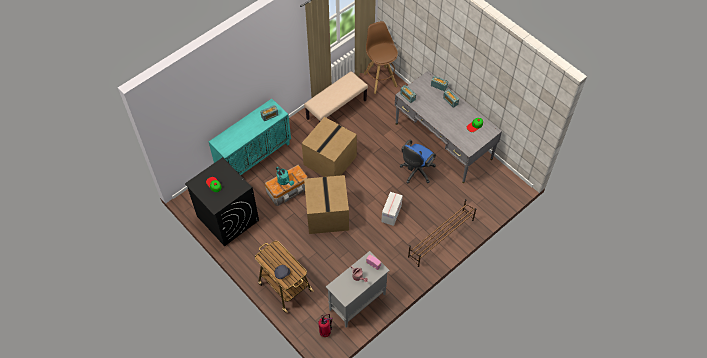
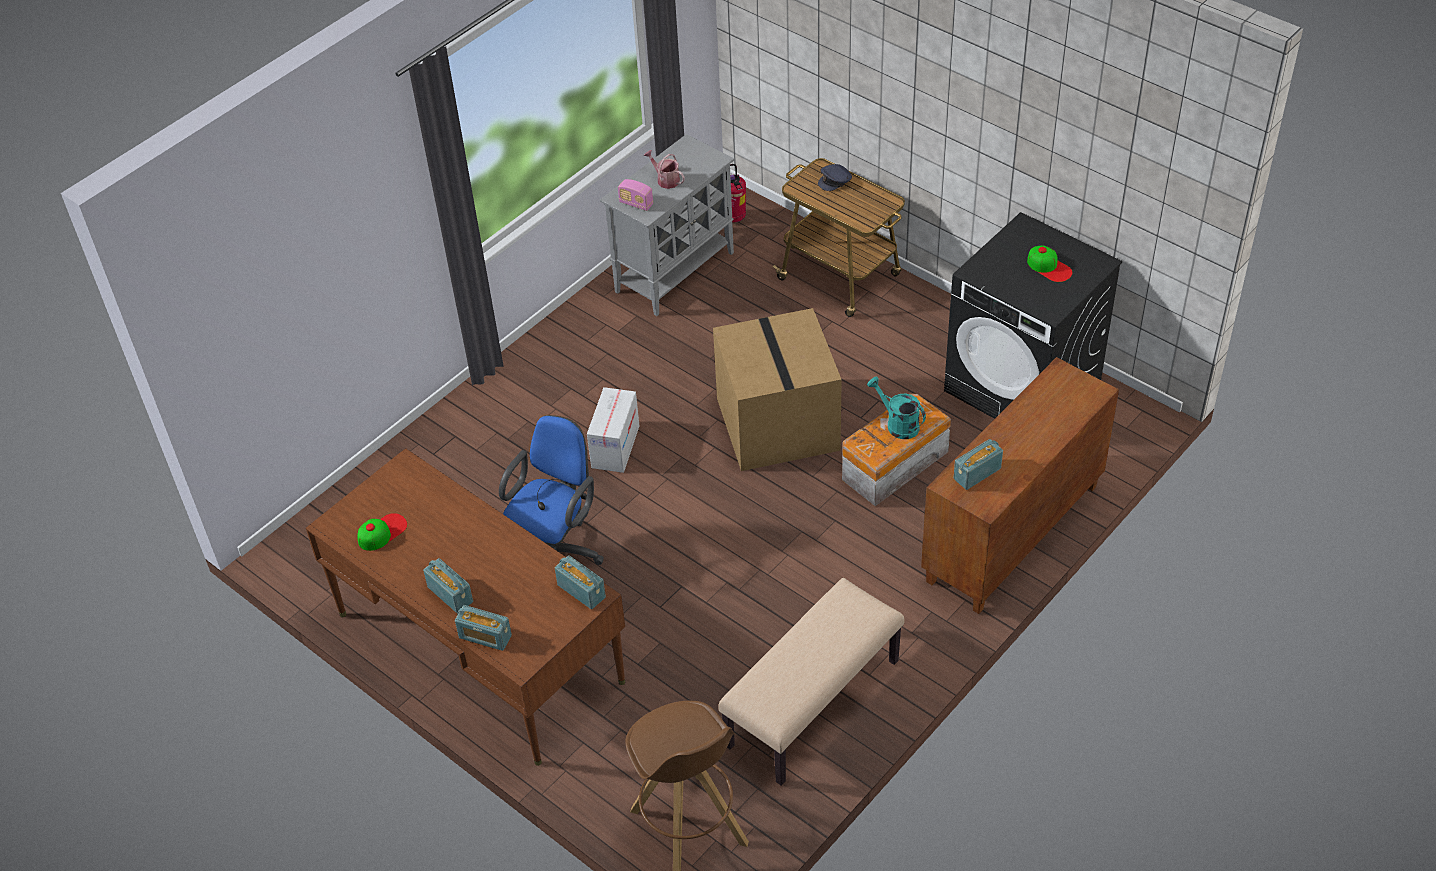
camera: 175 degrees right, 10 degrees down
(254, 157) = (1013, 535): turquoise cabinet -> brown cabinet
(330, 160) = (800, 554): cardboard box -> none
(440, 238) = (490, 410): brown shoe rack -> none
(443, 141) = (480, 648): grey desk -> brown desk

